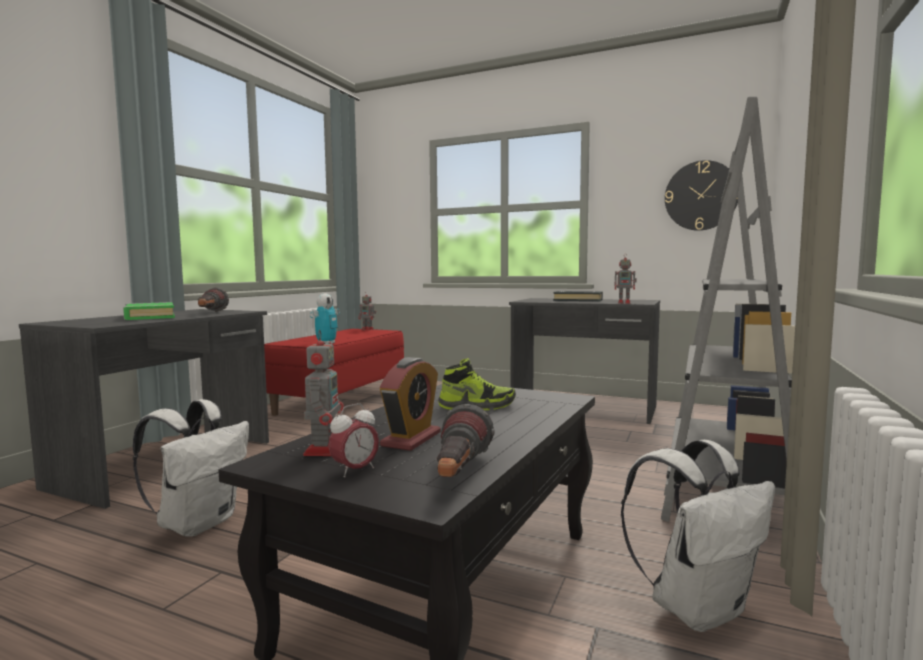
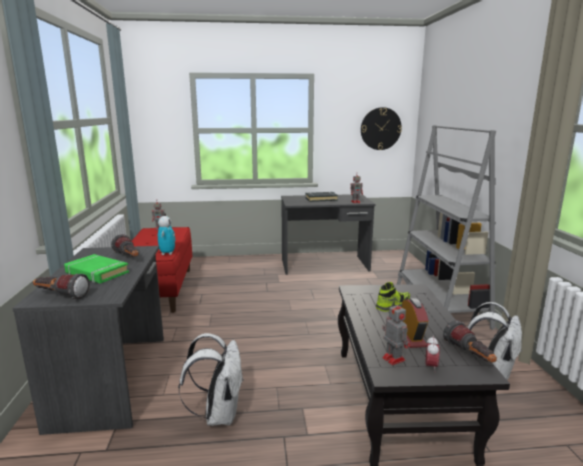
camera: 30 degrees left, 10 degrees up
(71, 322) = (60, 296): none -> flashlight

